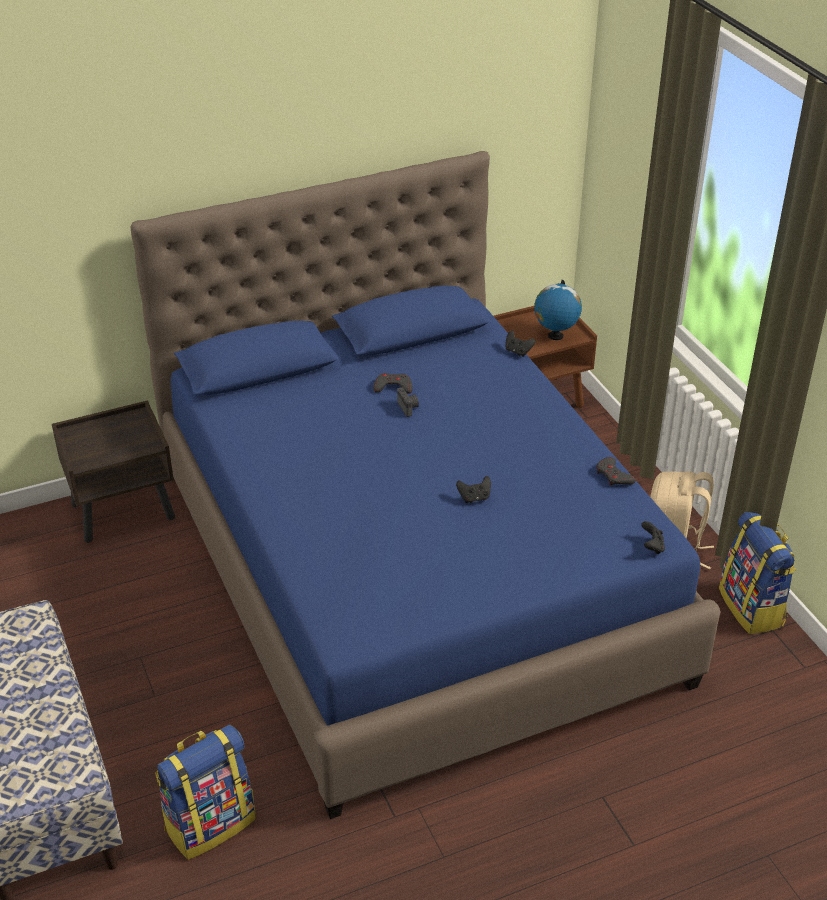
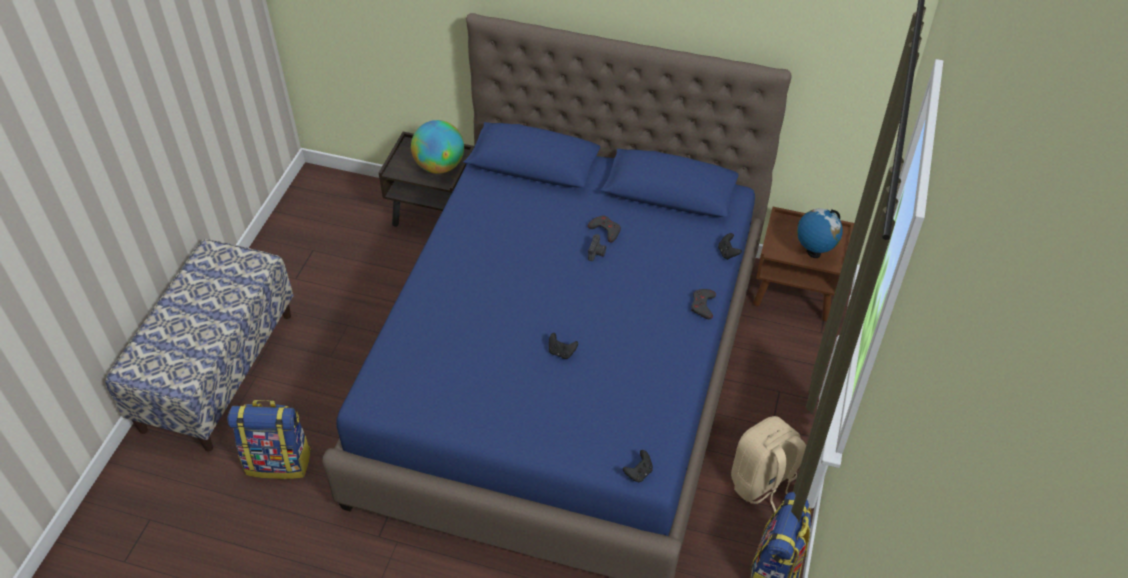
camera: 40 degrees right, 10 degrees up
(129, 435) = (440, 166): none -> globe
(613, 476) = (678, 399): grey game controller -> grey game controller (703, 305)

